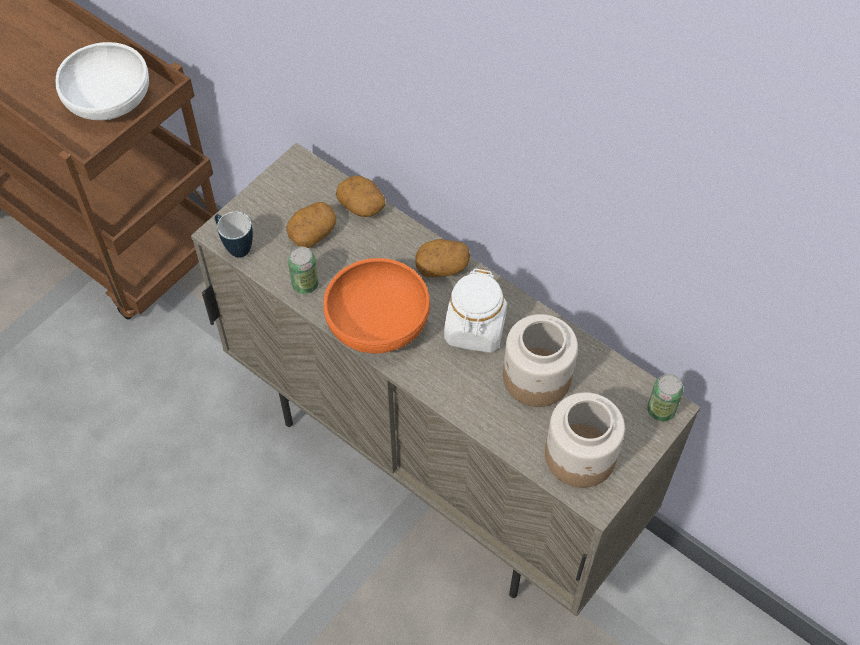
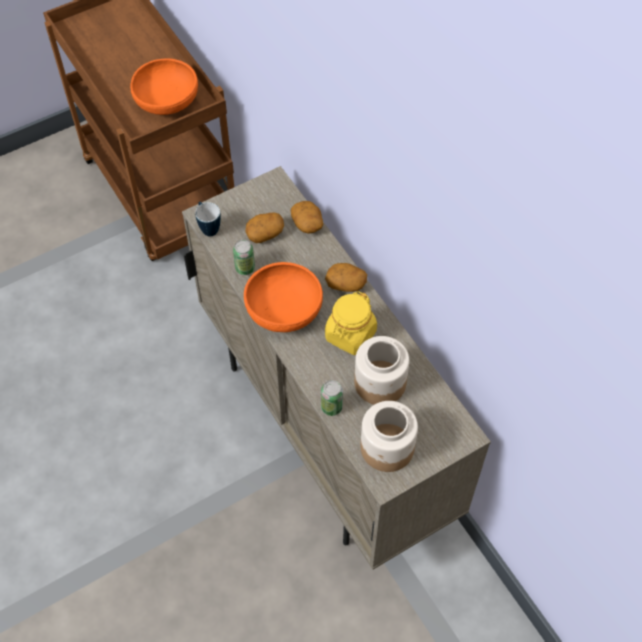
camera: 20 degrees right, 0 degrees up
(109, 100) = (167, 101): white bowl -> orange bowl
(475, 329) = (350, 335): white jar -> yellow jar
(661, 410) = (460, 434): can -> can (331, 407)

